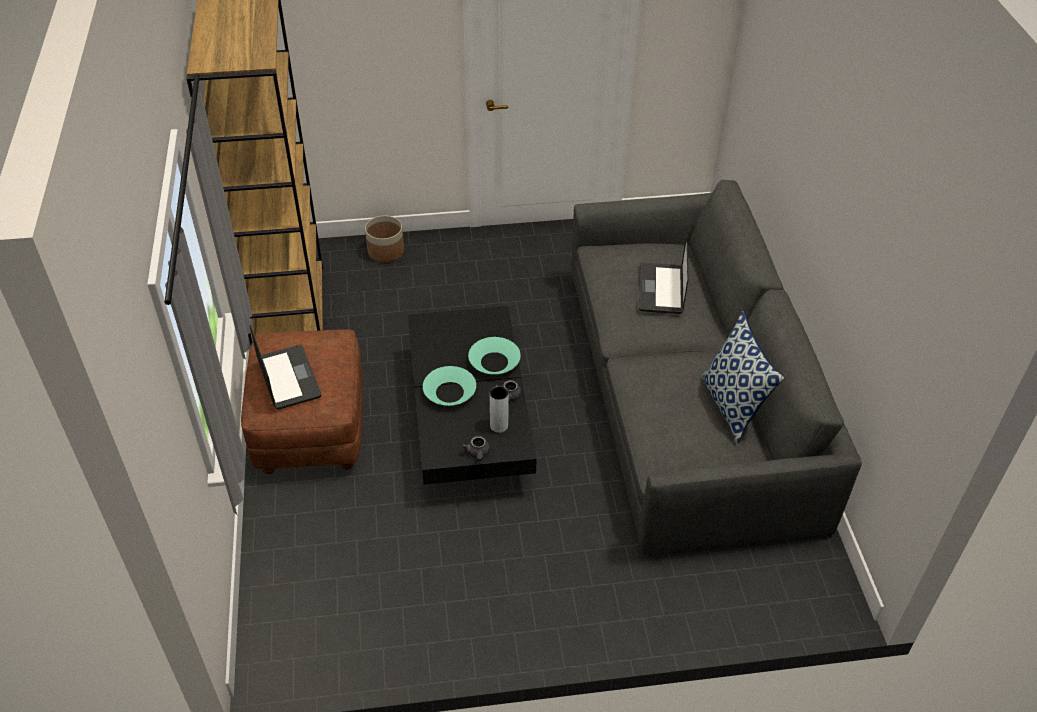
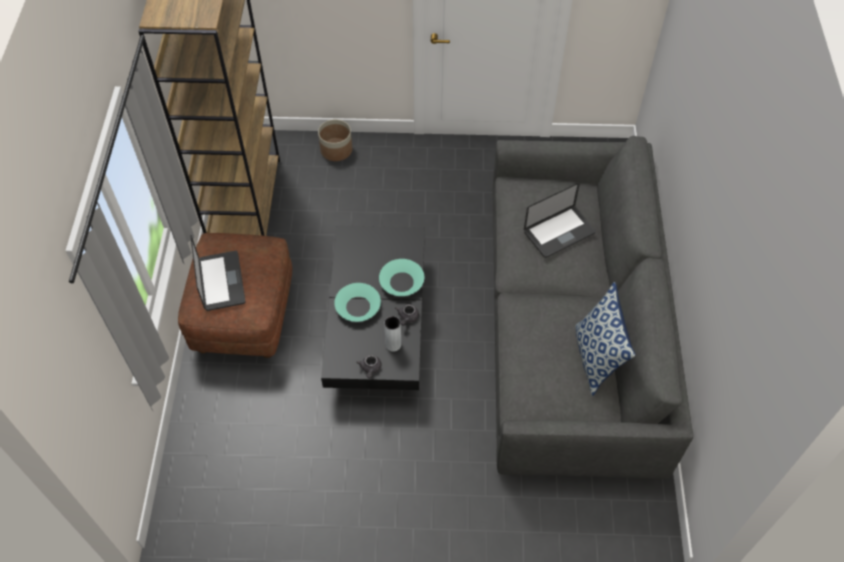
camera: 10 degrees right, 10 degrees up
(661, 289) = (559, 232): laptop -> laptop turned 135 degrees counterclockwise

